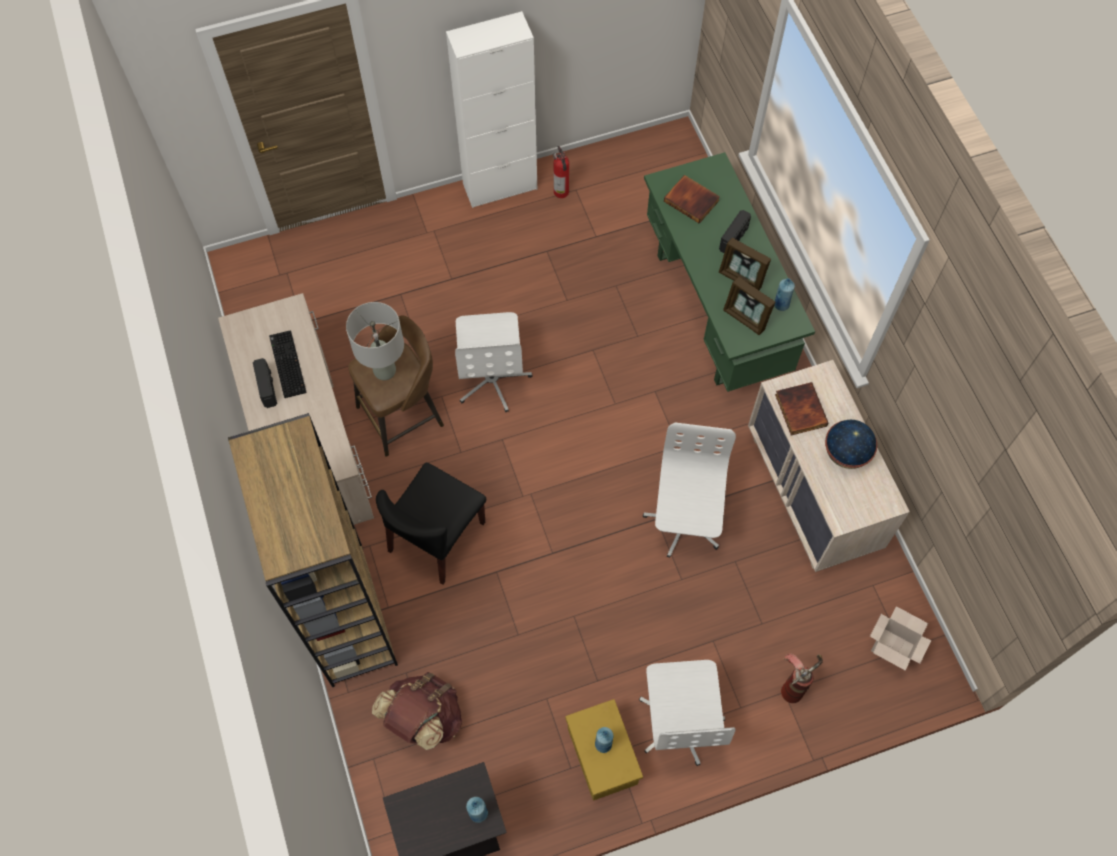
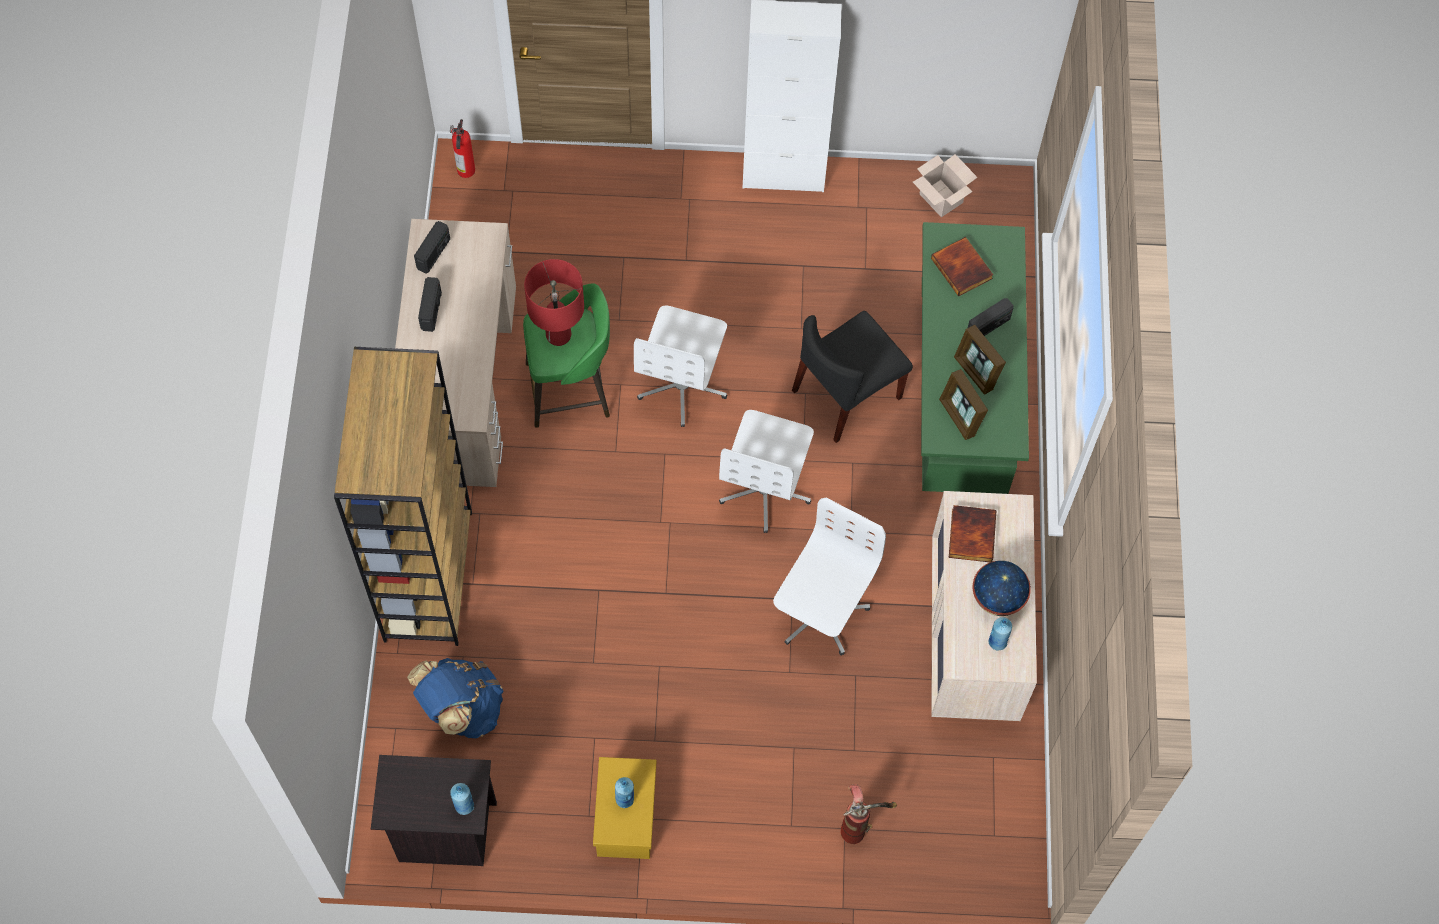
camera: 20 degrees right, 0 degrees up
(250, 340) = (434, 254): none -> radio
(286, 364) = (460, 292): keyboard -> none
(385, 370) = (559, 335): grey table lamp -> red table lamp
(402, 415) = (571, 389): brown stool -> green stool
(423, 718) = (461, 709): brown backpack -> blue backpack
(437, 537) = (552, 531): black chair -> black chair (846, 395)
(561, 193) = (849, 205): fire extinguisher -> fire extinguisher (466, 171)
(679, 722) = (721, 815): white office chair -> white office chair (765, 489)
(781, 304) = (1005, 416): blue bottle -> blue bottle (997, 642)
(893, 647) = (983, 829): cardboard box -> cardboard box (942, 198)

